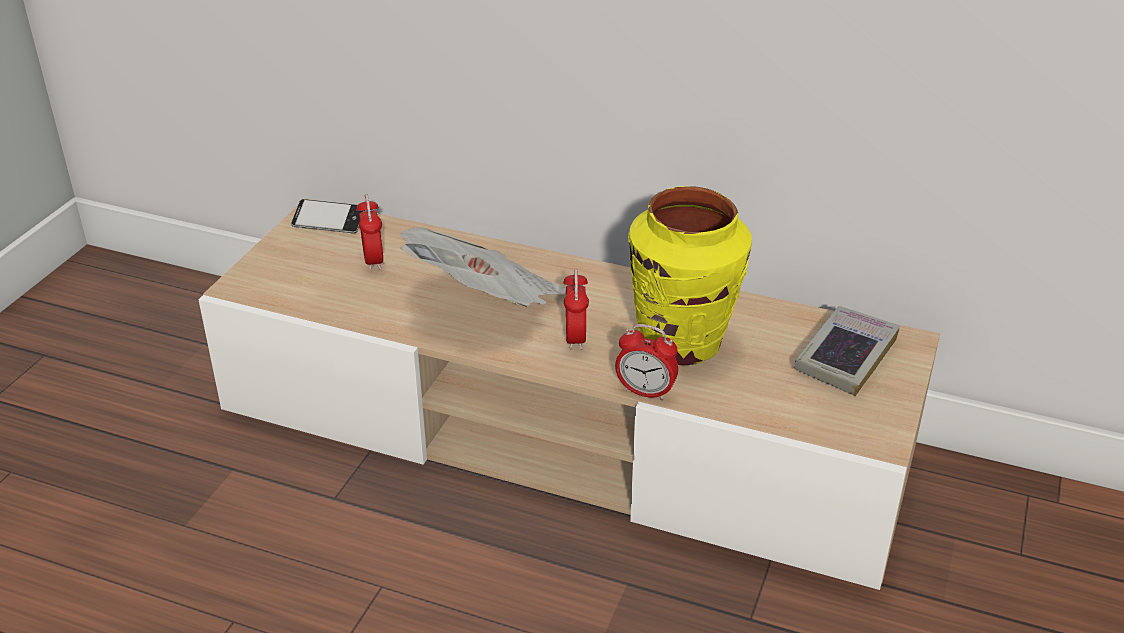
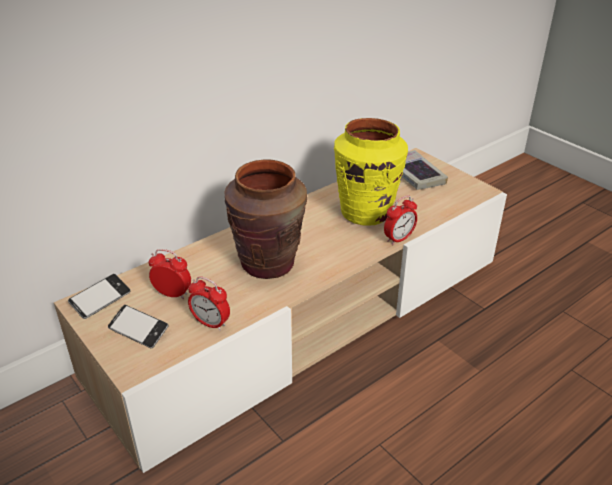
camera: 60 degrees left, 0 degrees up
(298, 264) = (138, 330): none -> phone
(486, 303) = (268, 263): newspaper -> brown vase
(575, 338) = (332, 244): alarm clock -> alarm clock (211, 323)

